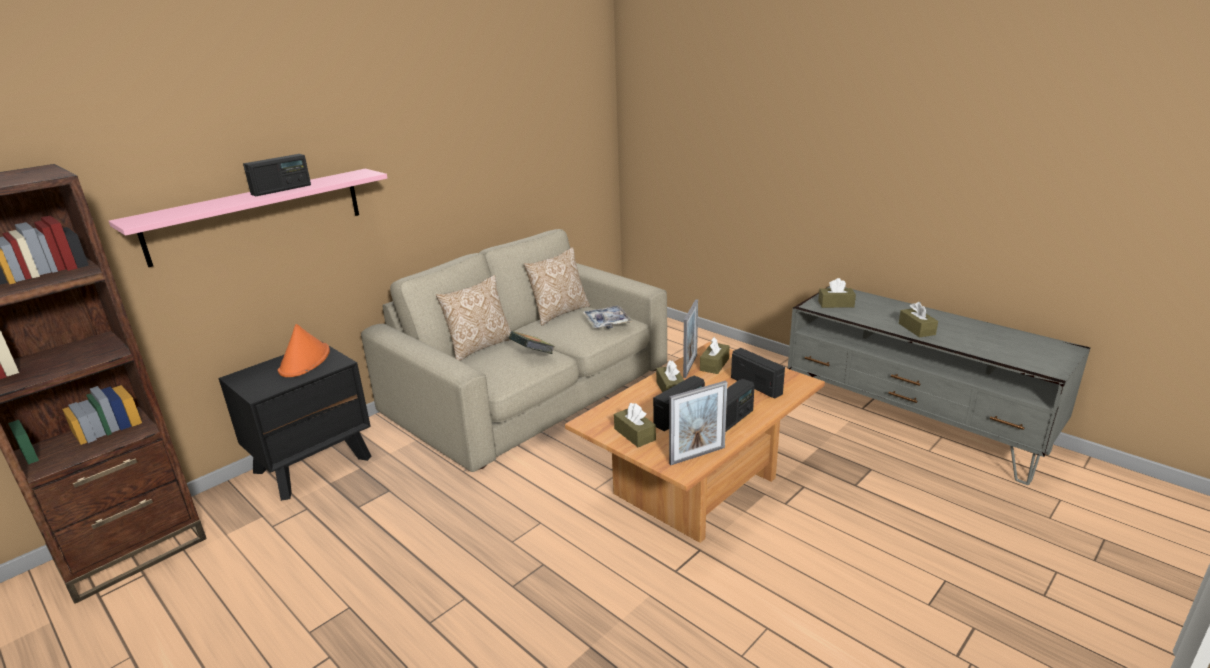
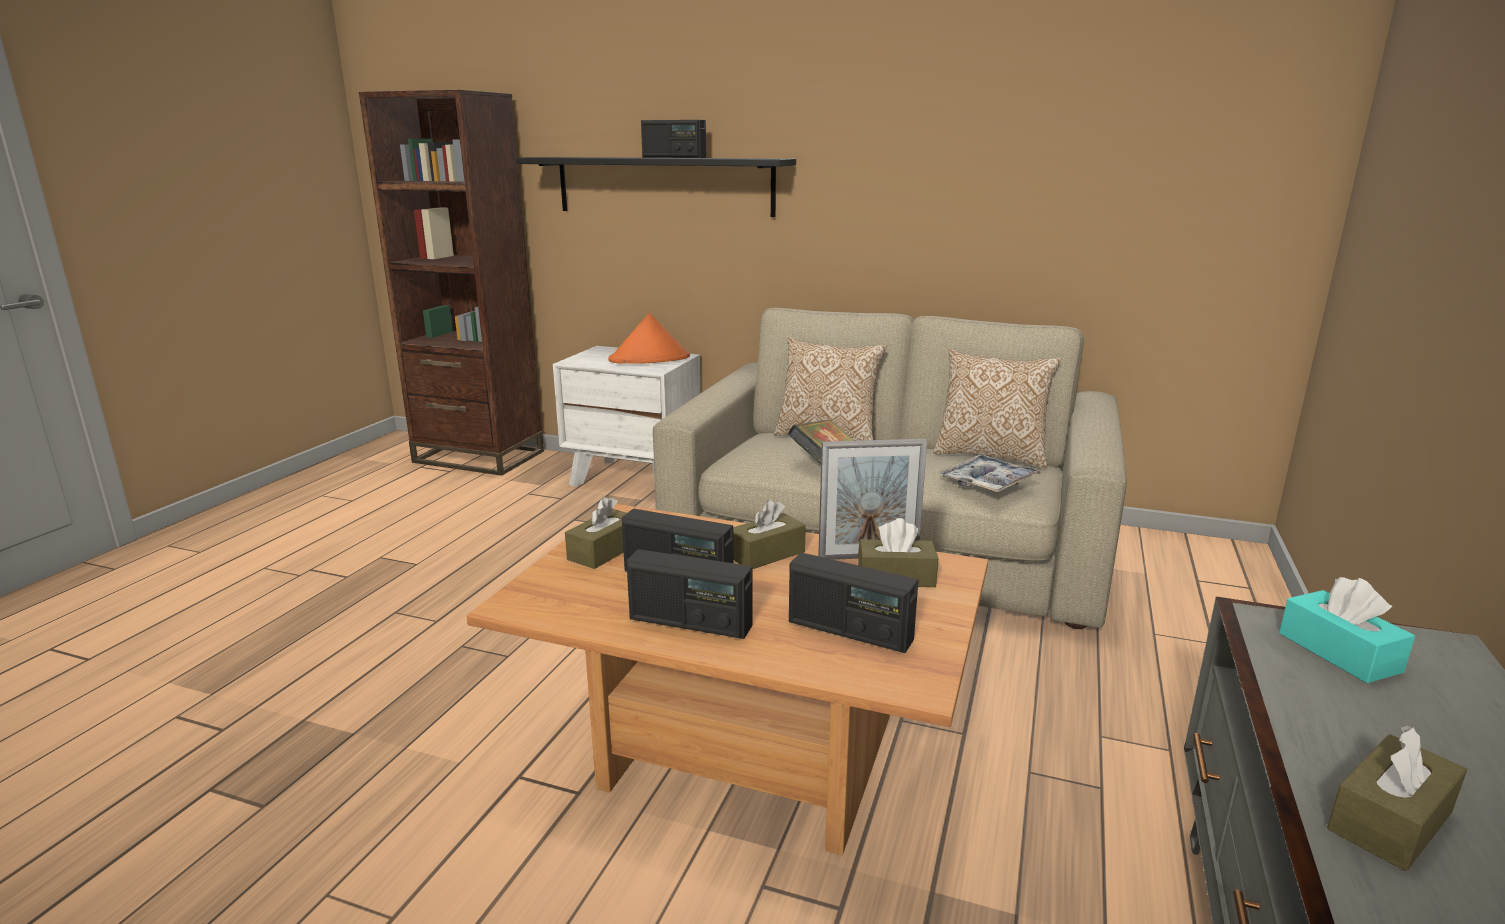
camera: 65 degrees right, 5 degrees down
(257, 215) = (664, 186): pink shelf -> black shelf
(313, 464) = (634, 478): black nightstand -> white nightstand
(697, 455) = (559, 609): picture frame -> none
(756, 385) = (849, 631): radio -> radio turned 90 degrees clockwise
(836, 304) = (1338, 652): brown tissue box -> turquoise tissue box

